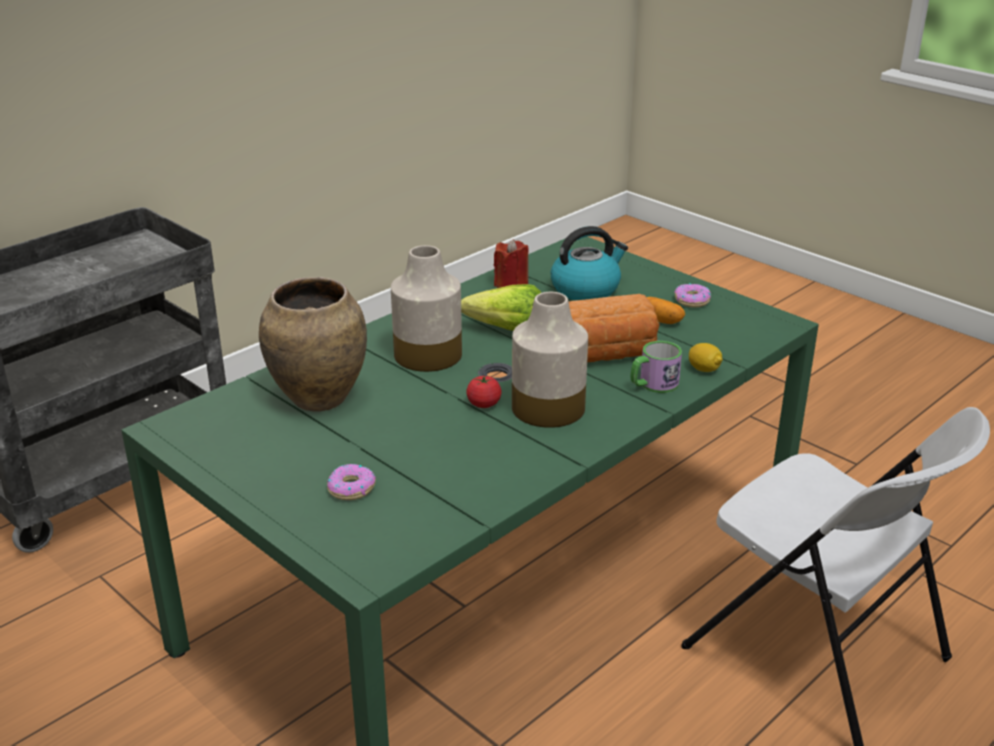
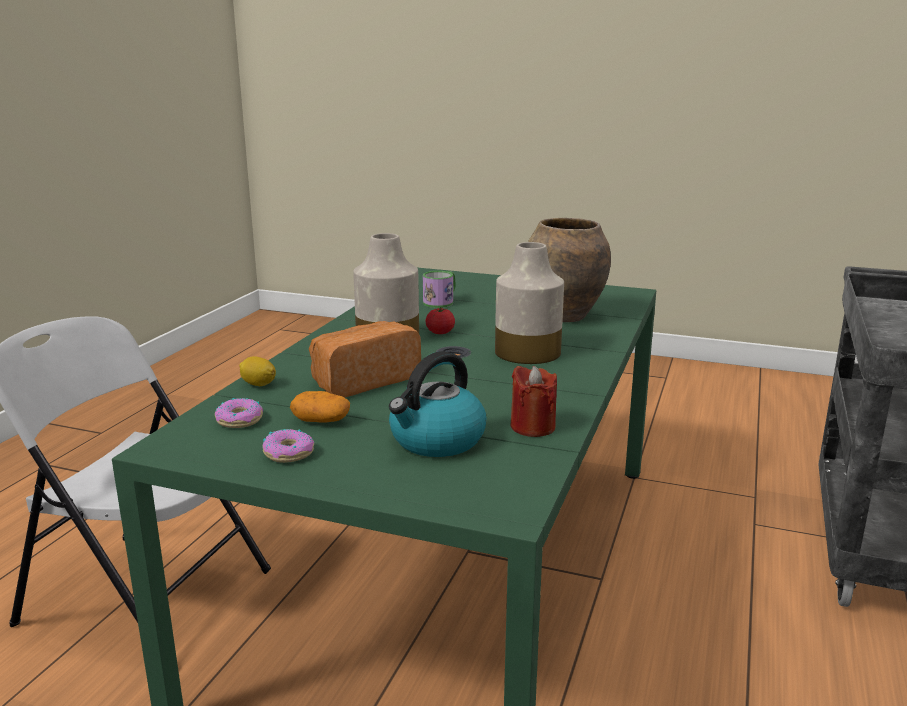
camera: 155 degrees right, 10 degrees down
(351, 488) = (475, 290): donut -> donut (240, 420)
(501, 329) = (488, 381): lettuce -> none
(653, 385) = (305, 365): mug -> mug (441, 301)

